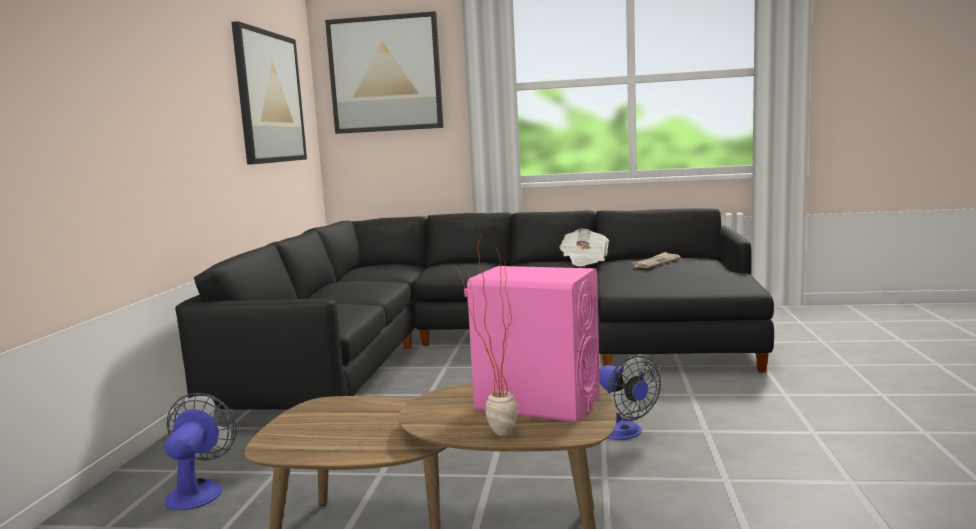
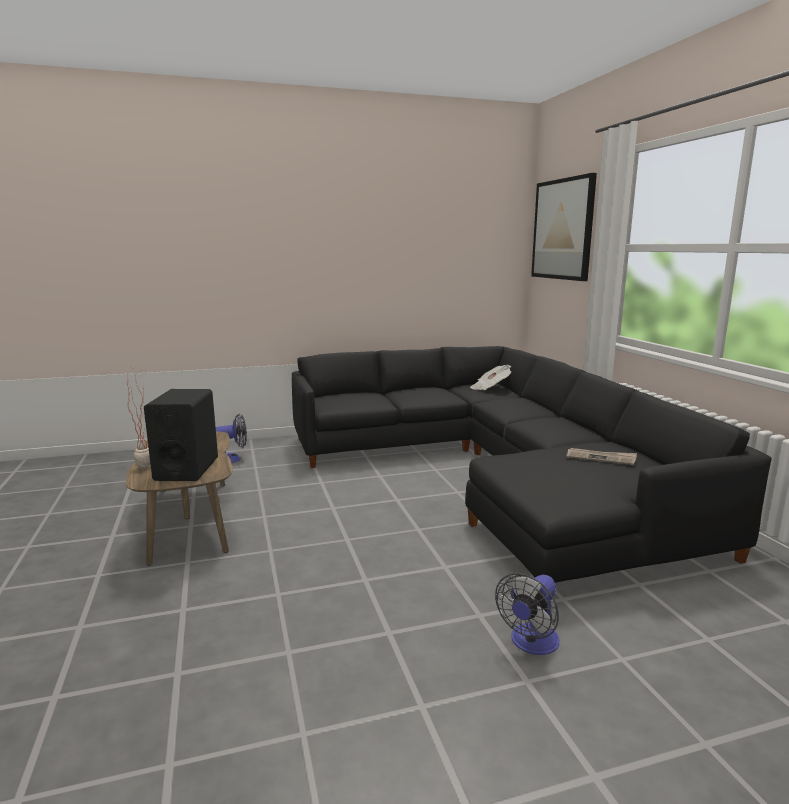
camera: 65 degrees right, 5 degrees up
(269, 97) = (450, 250): picture -> none
(537, 403) = (186, 469): pink speaker -> black speaker
(584, 261) = (584, 434): newspaper -> newspaper (490, 388)
(623, 433) = (344, 547): fan -> fan (531, 643)

